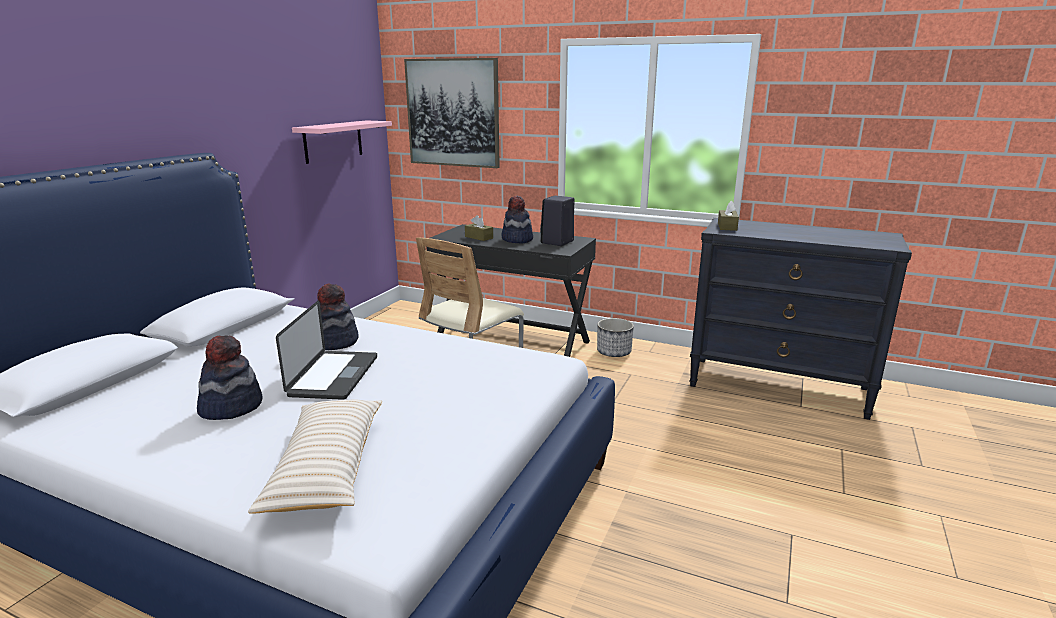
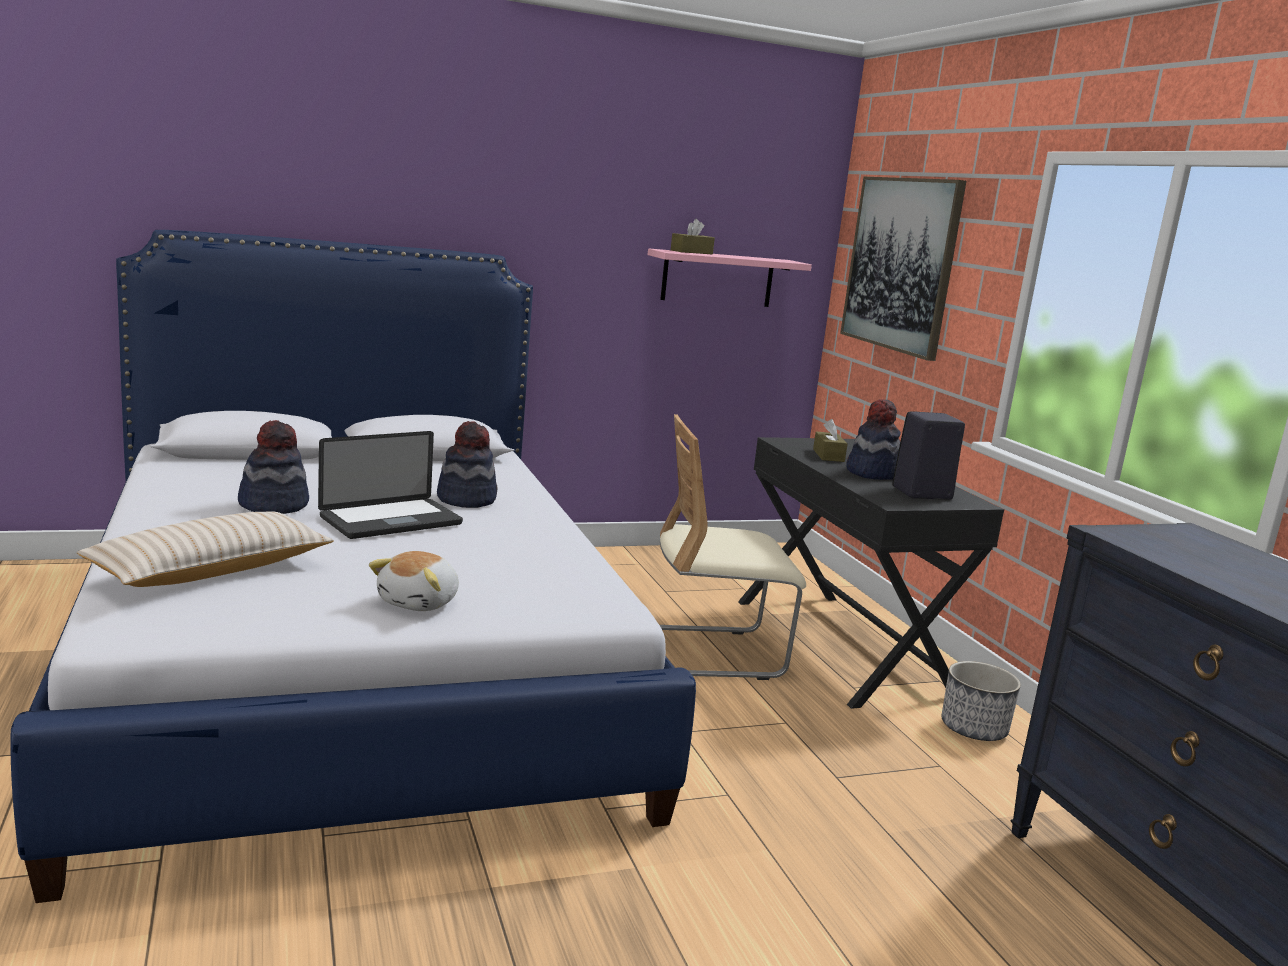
camera: 45 degrees right, 5 degrees down
(478, 410) = (420, 602): none -> plush toy
(727, 226) = (1157, 536): brown tissue box -> brown tissue box (691, 252)

